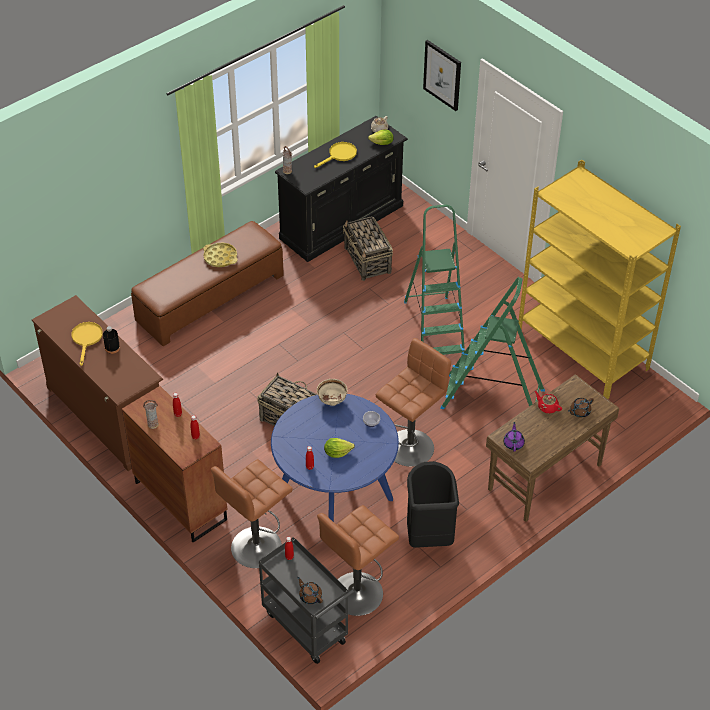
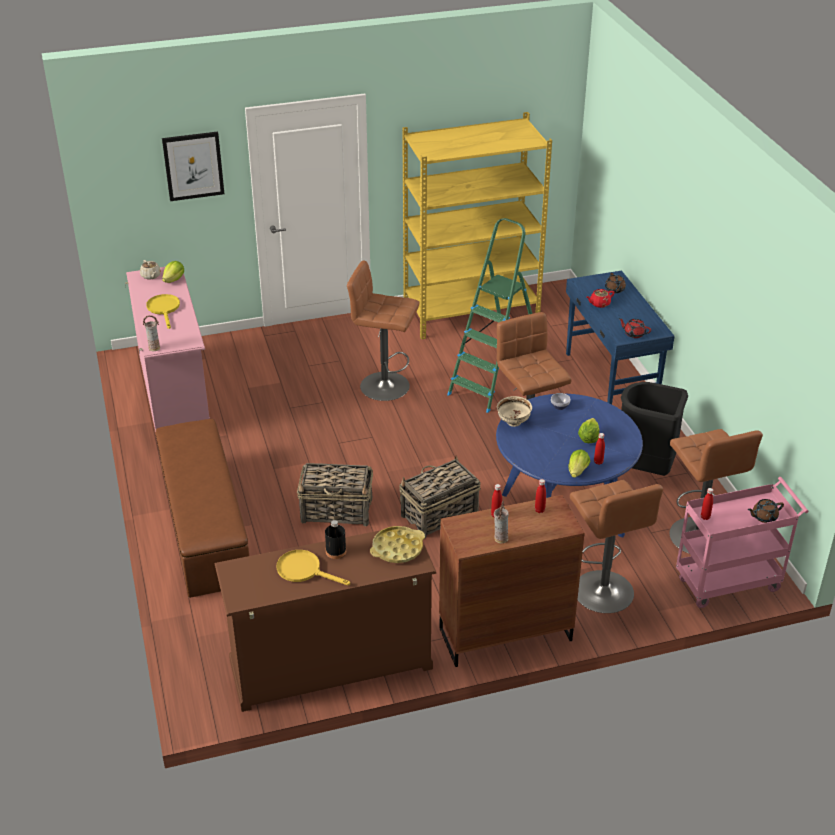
camera: 65 degrees left, 10 degrees down
(220, 257) = (196, 466): yellow tray -> yellow tray (397, 548)
(290, 457) = (577, 471): none -> lettuce
(306, 629) = (730, 585): grey cart -> pink cart
(342, 222) = (175, 397): black cabinet -> pink cabinet
(367, 261) = (249, 397): basket -> basket (337, 511)
(434, 332) = (384, 386): green step ladder -> brown stool
(513, 443) = (634, 334): purple teapot -> red teapot
(544, 478) = (611, 380): brown console table -> blue console table

